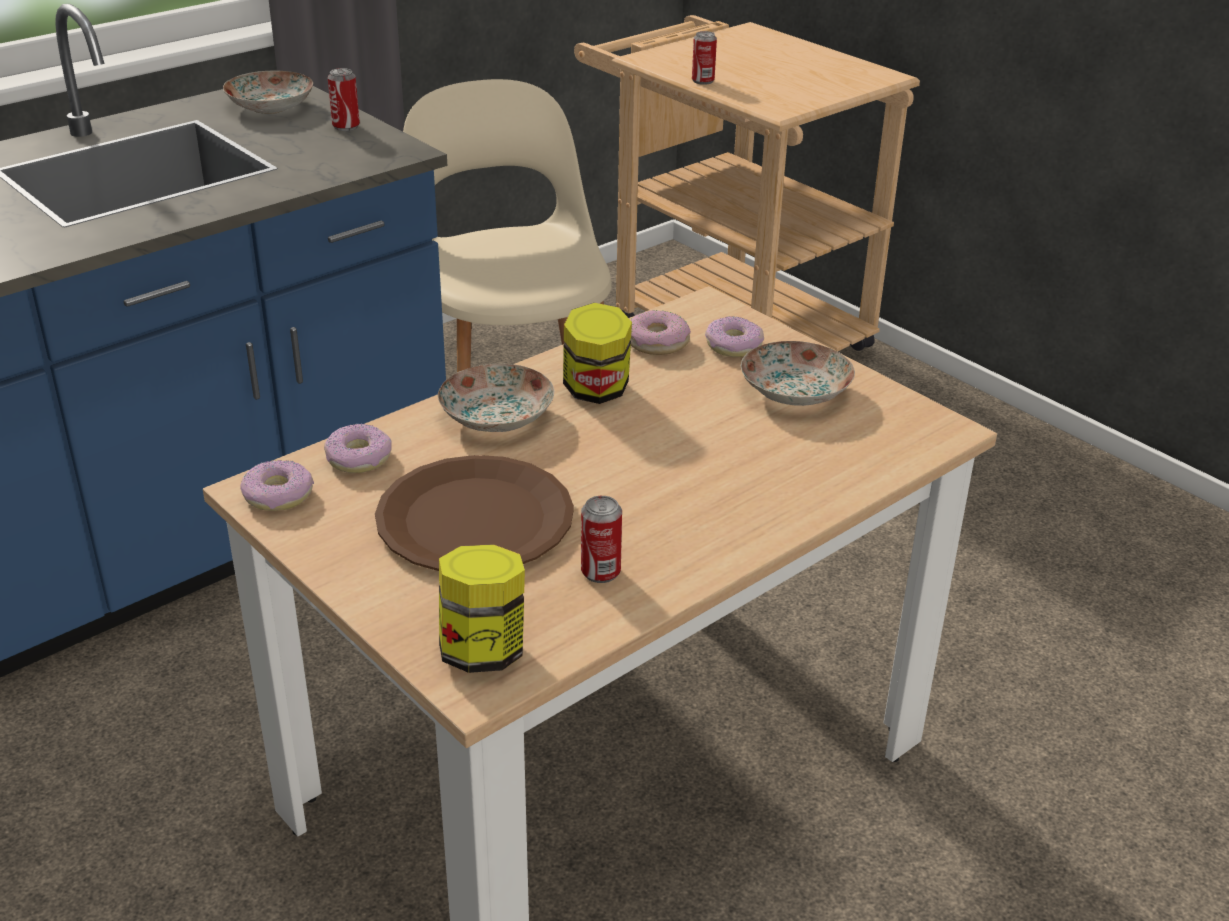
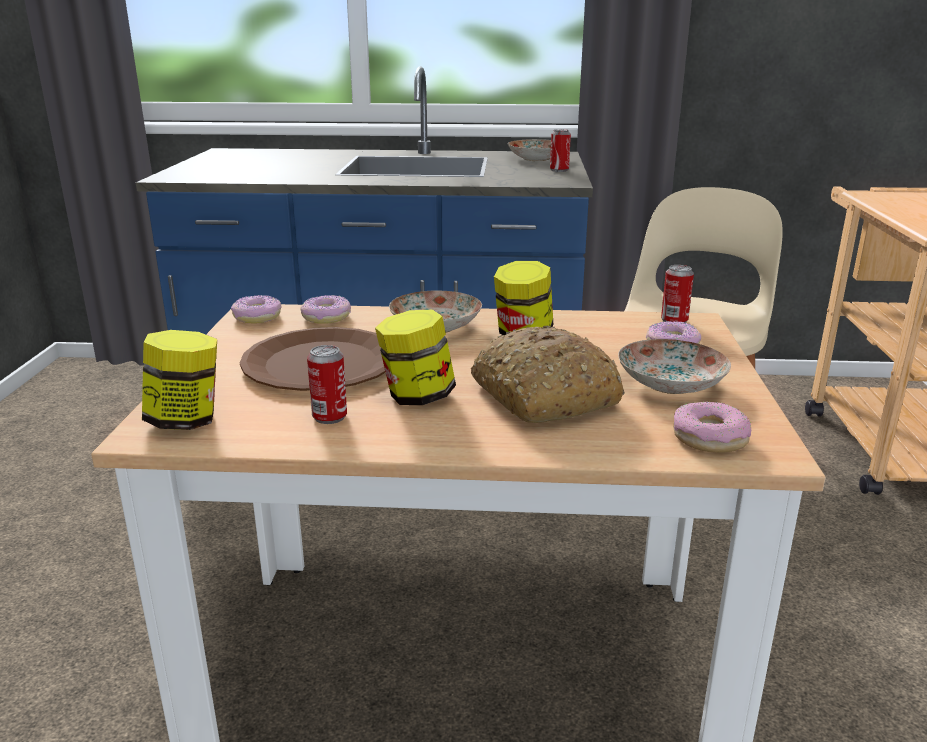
camera: 45 degrees right, 10 degrees down
(632, 510) = (417, 397): none -> jar
(657, 342) = (617, 327): donut -> donut (709, 438)
(703, 81) = (896, 210): can -> can (674, 321)
(725, 455) = (542, 396): none -> bread

